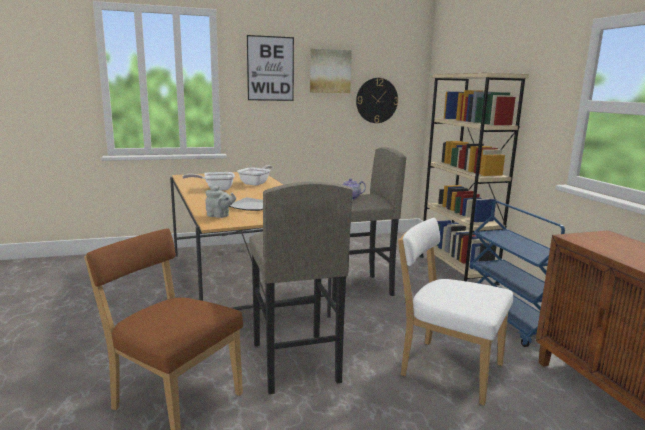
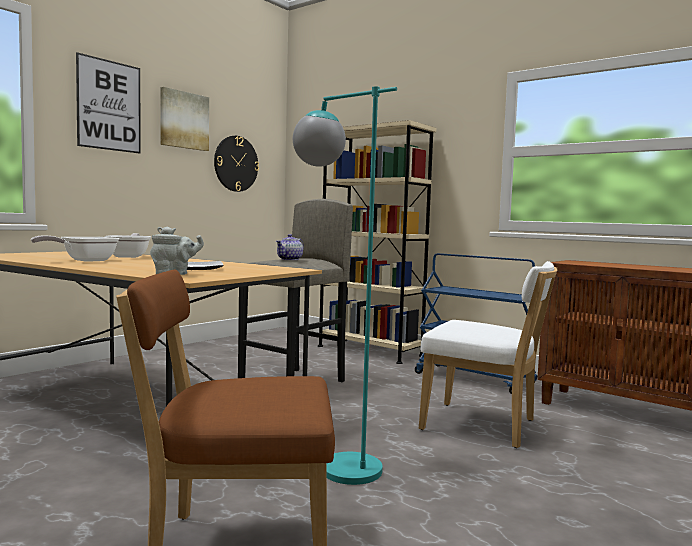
camera: 35 degrees left, 10 degrees down
(294, 363) = (333, 464): grey stool -> turquoise floor lamp
(446, 368) = (484, 426): white chair -> white chair turned 150 degrees counterclockwise

